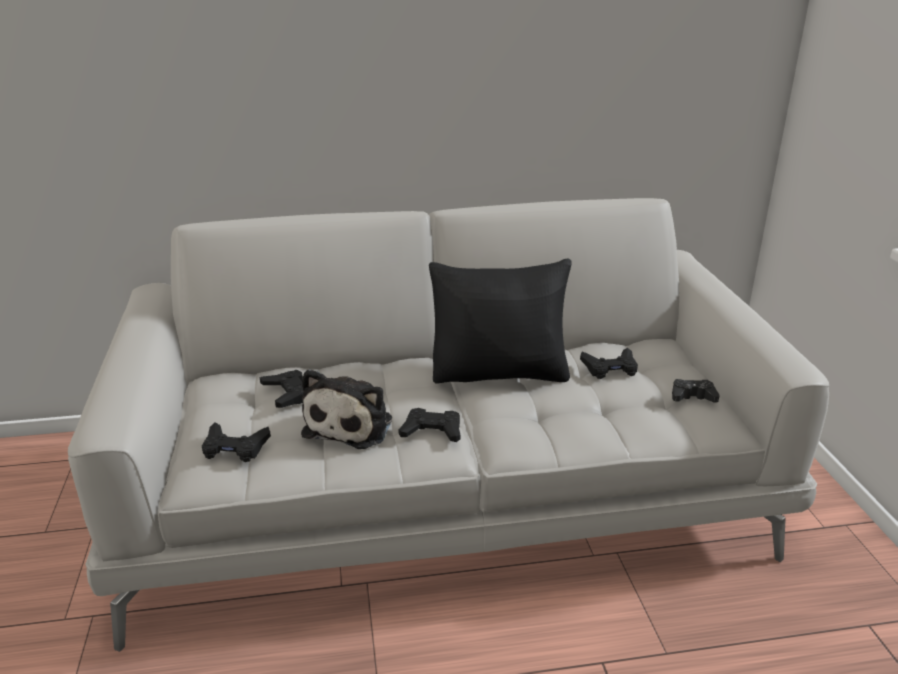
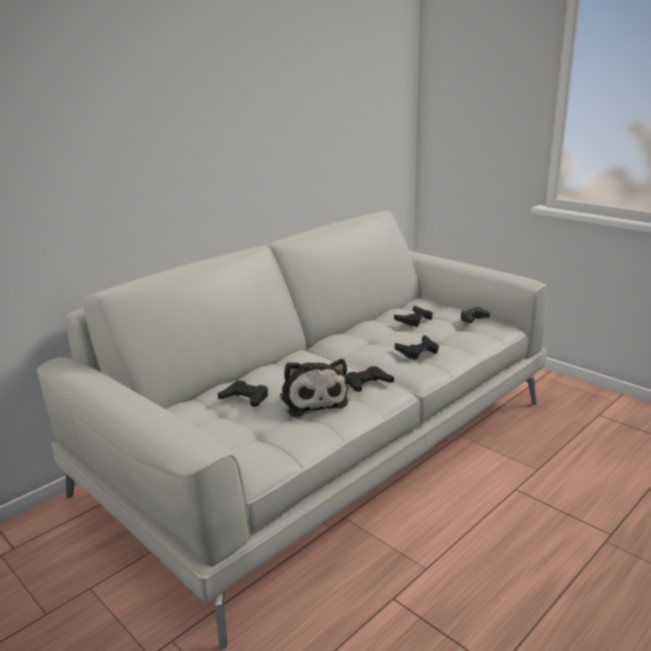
camera: 35 degrees left, 5 degrees down
(234, 447) = (259, 440): black game controller -> black game controller (418, 351)
(500, 373) = (357, 342): black pillow -> none

